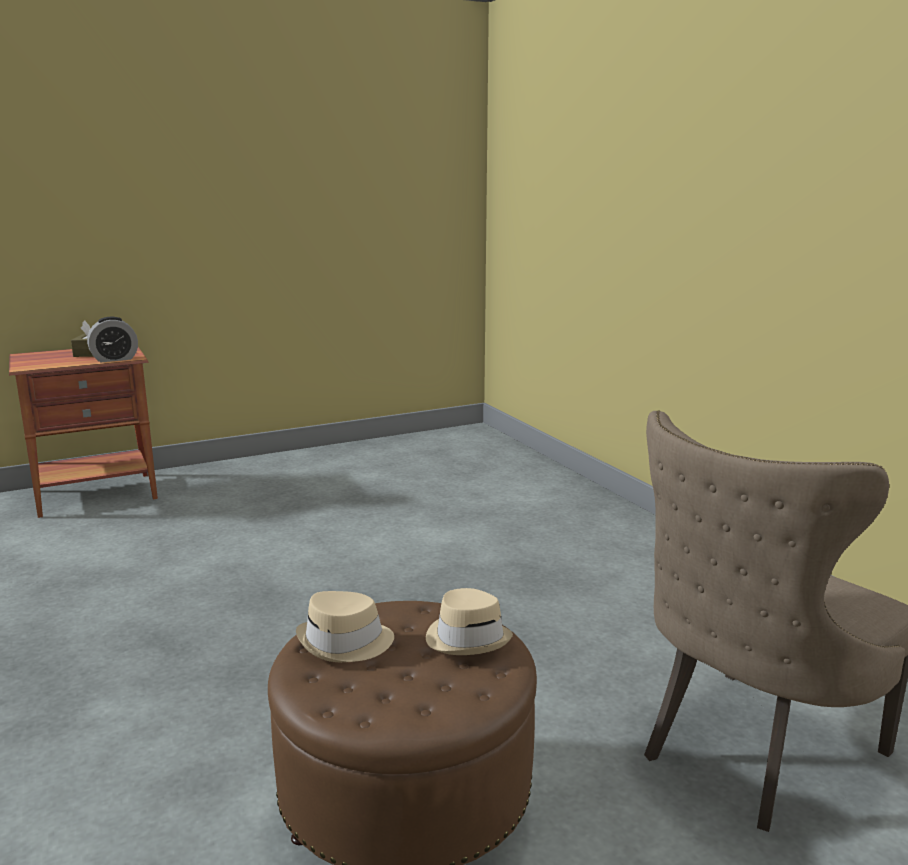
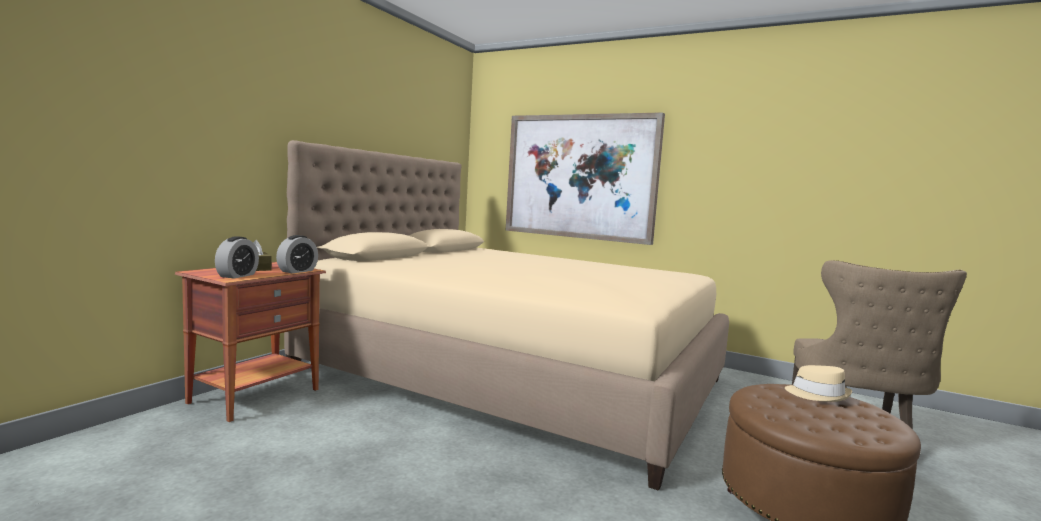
camera: 35 degrees left, 10 degrees down
(42, 363) = (237, 275): none -> alarm clock
(345, 643) = (785, 410): beige hat -> none
(389, 522) = (512, 375): none -> beige bed
(597, 210) = (580, 177): none -> picture

